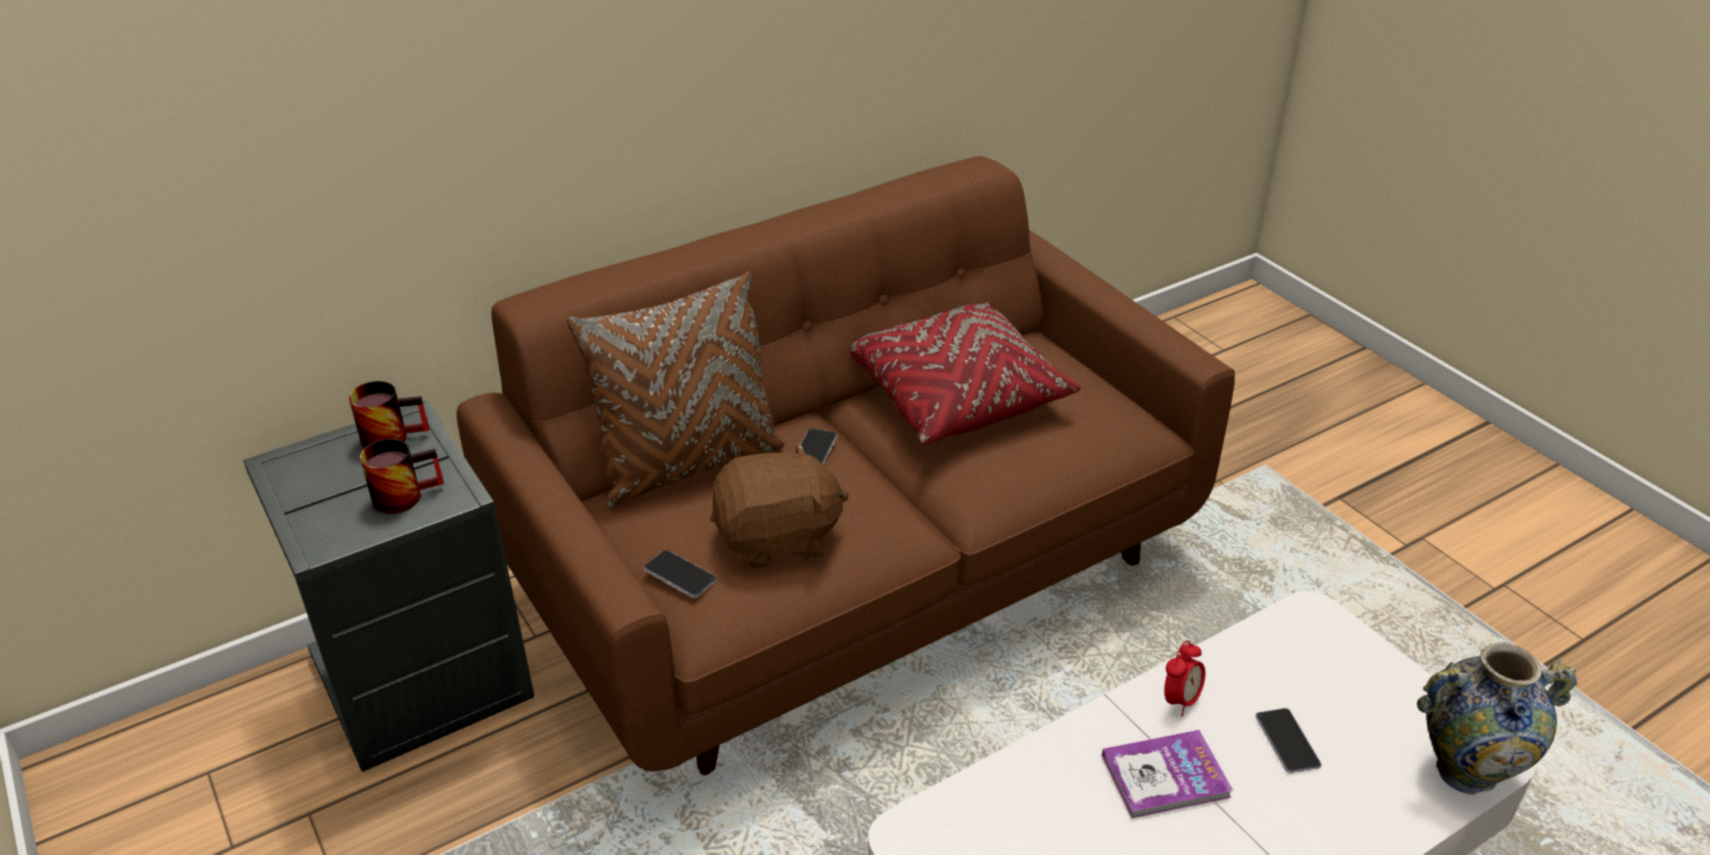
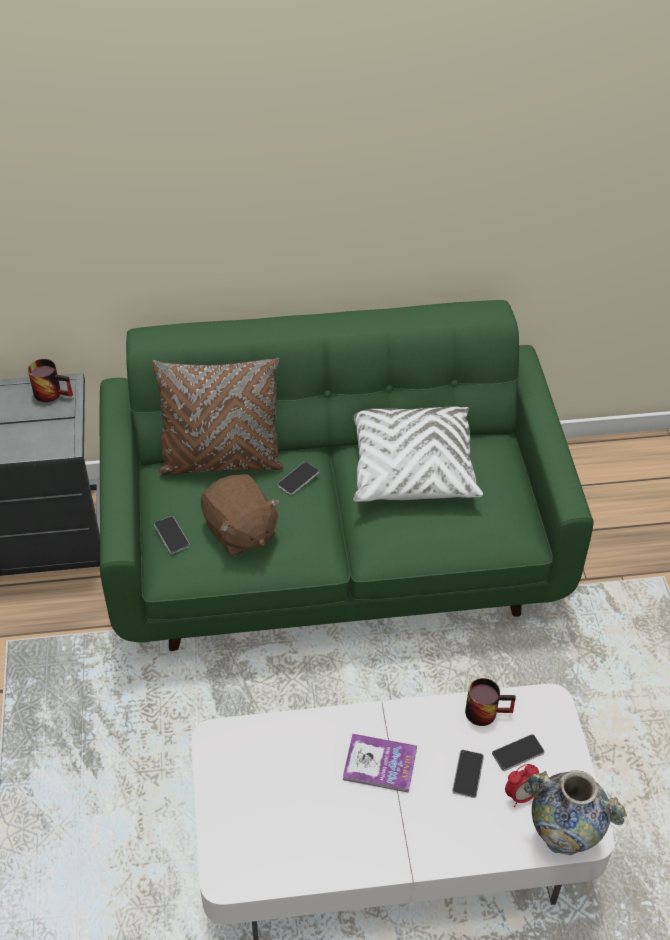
camera: 25 degrees right, 10 degrees up
(405, 493) = (40, 434): mug -> mug (486, 710)
(778, 539) = (240, 532): brown plush toy -> brown plush toy turned 45 degrees clockwise
(855, 568) = (335, 551): brown sofa -> green sofa
(954, 395) = (412, 468): red pillow -> white pillow
(1180, 700) = (423, 723): alarm clock -> alarm clock (520, 796)
(1325, 690) = (518, 753): none -> phone

